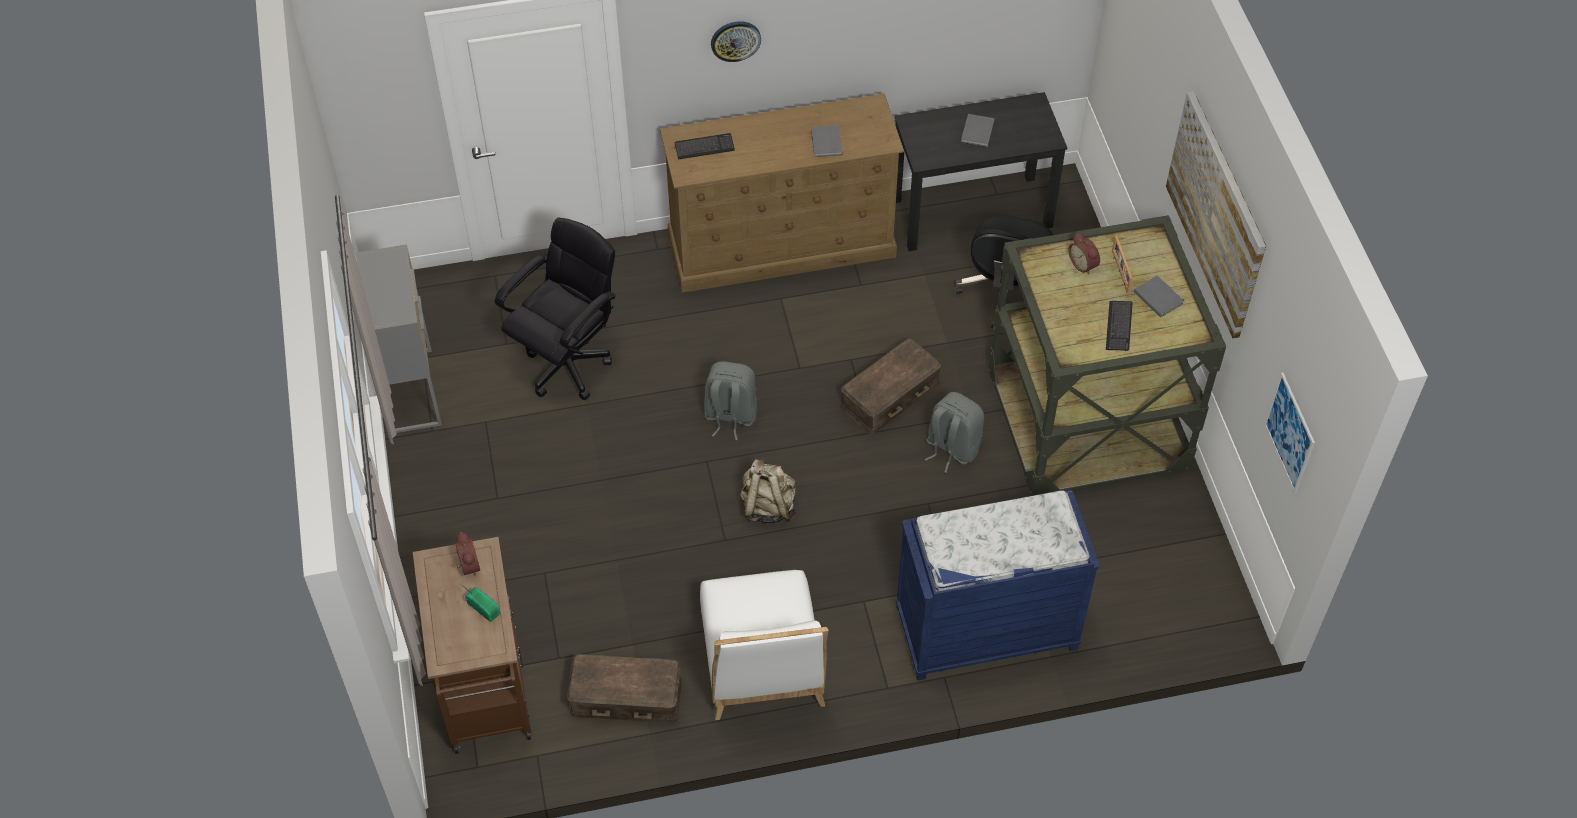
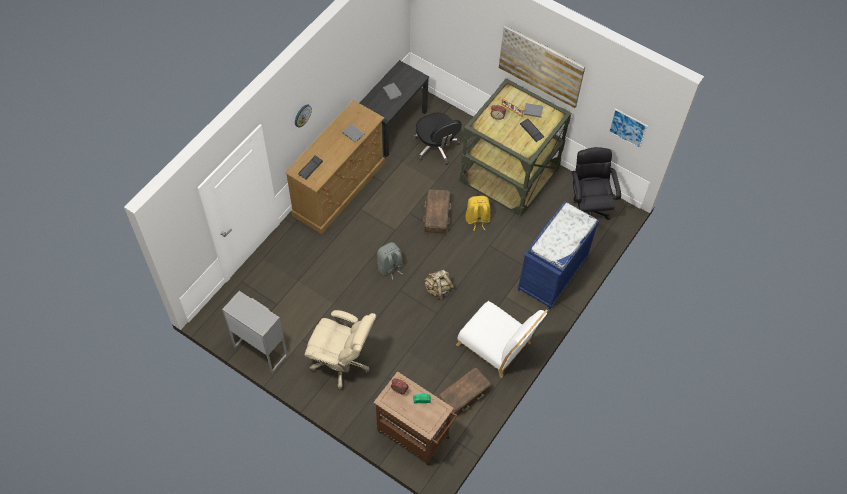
camera: 45 degrees left, 5 degrees up
(501, 500) = (342, 364): none -> beige office chair
(570, 363) = (310, 293): black office chair -> black office chair (587, 210)
(951, 448) = (477, 219): grey backpack -> yellow backpack

